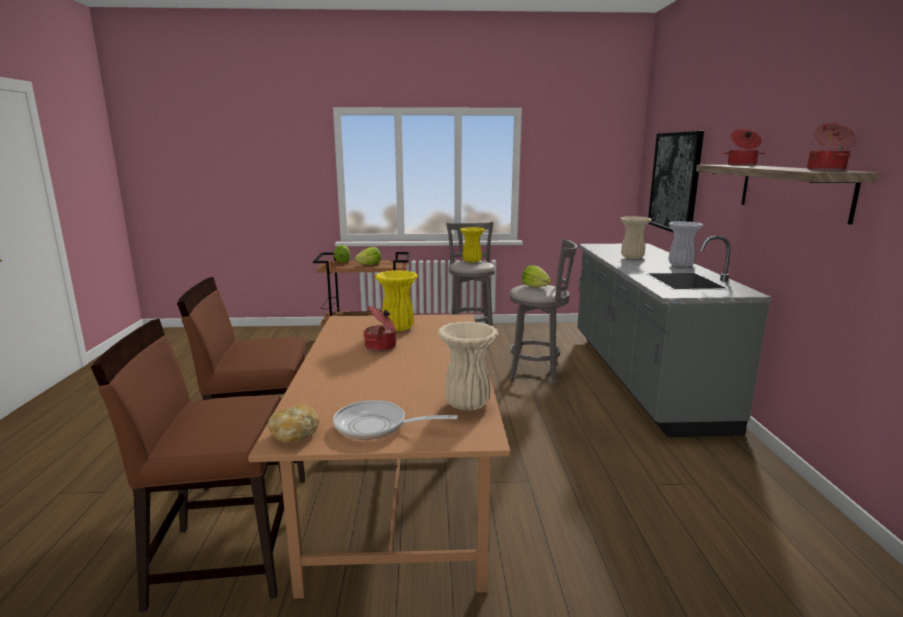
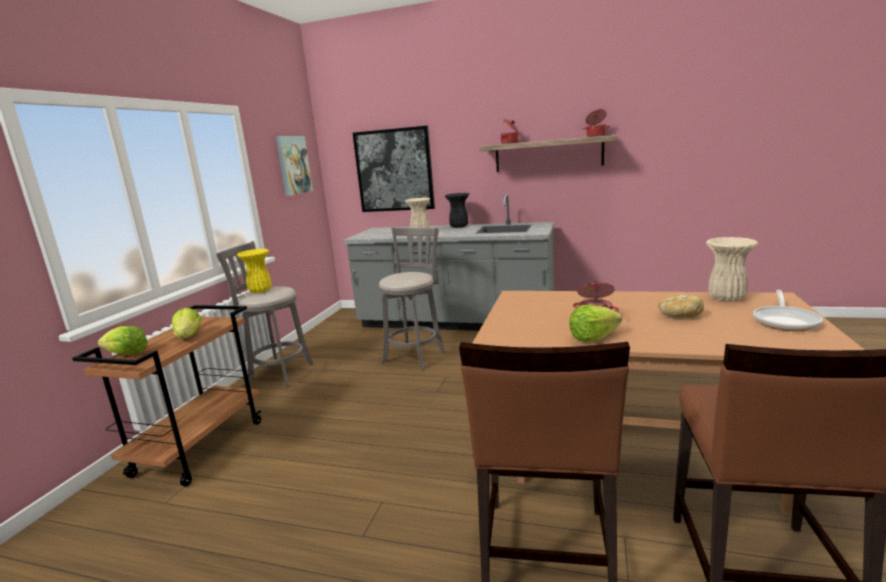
camera: 70 degrees left, 0 degrees up
(295, 434) = (824, 346): bread -> bread (679, 316)
(397, 328) = (537, 315): yellow vase -> none
(535, 286) = (401, 276): lettuce -> lettuce (593, 338)
(588, 163) = (293, 165): none -> picture
(681, 265) = (459, 227): white vase -> black vase

